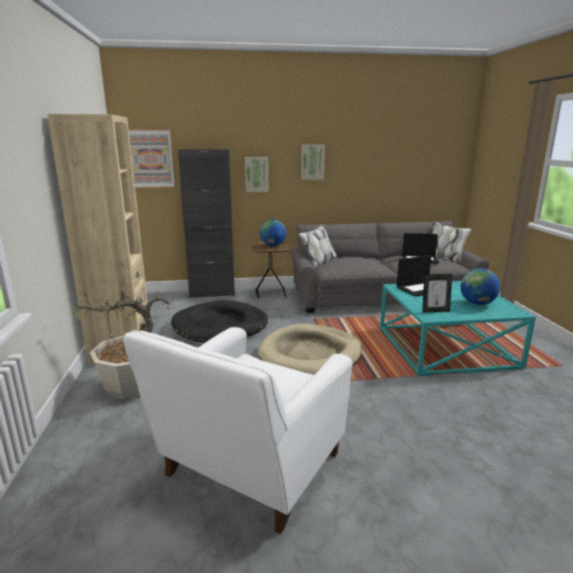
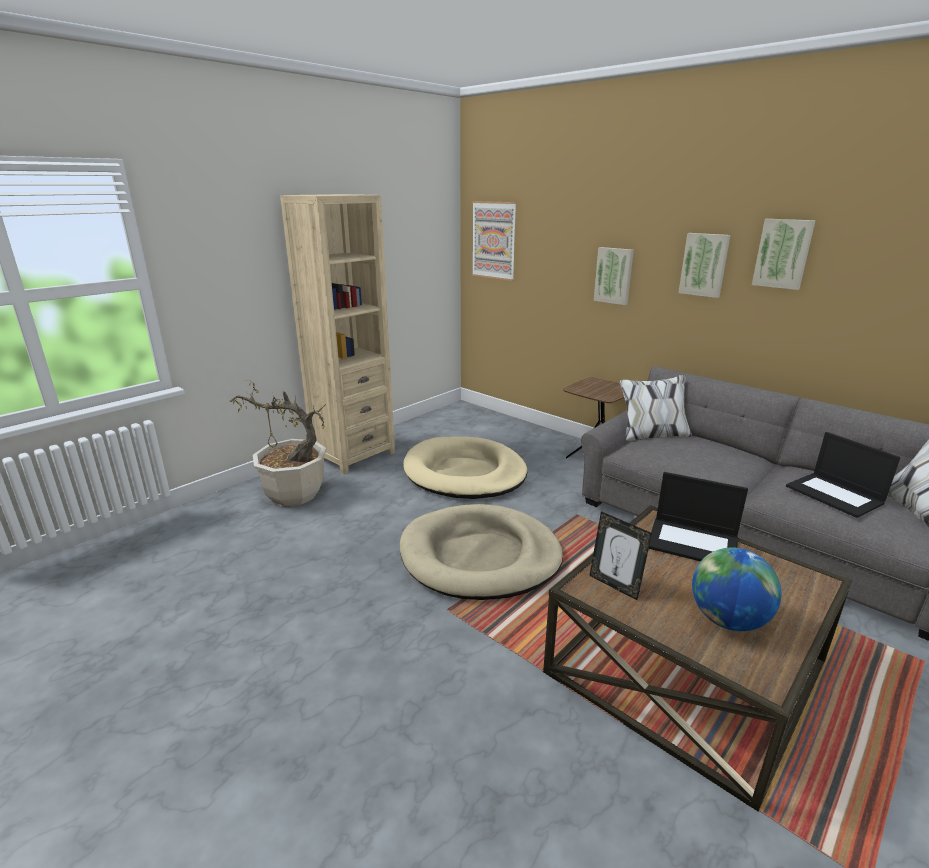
camera: 50 degrees right, 5 degrees up
(212, 293) = (530, 430): black cabinet -> none
(220, 326) = (464, 473): black dog bed -> beige dog bed
(248, 470) = (214, 625): white armchair -> none
(273, 245) = (605, 388): globe -> none
(351, 152) = (783, 253): none -> picture
(445, 346) = (686, 666): turquoise coffee table -> brown coffee table

